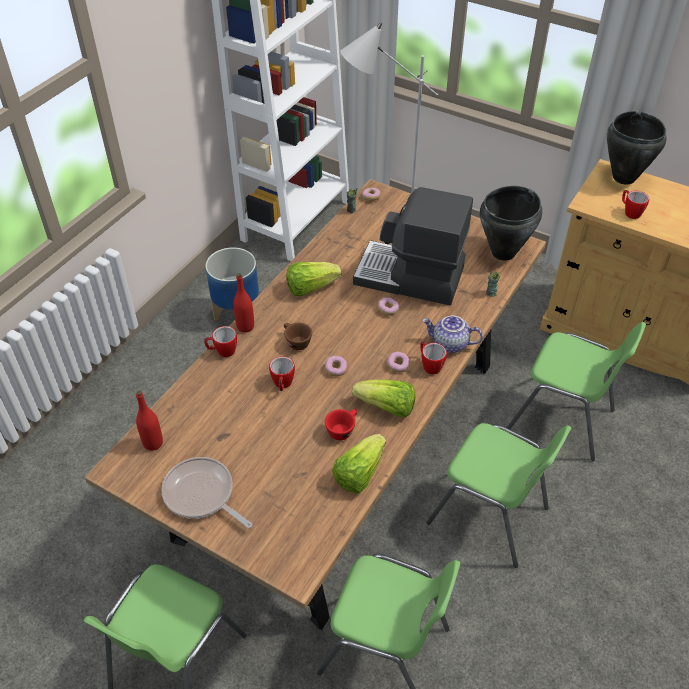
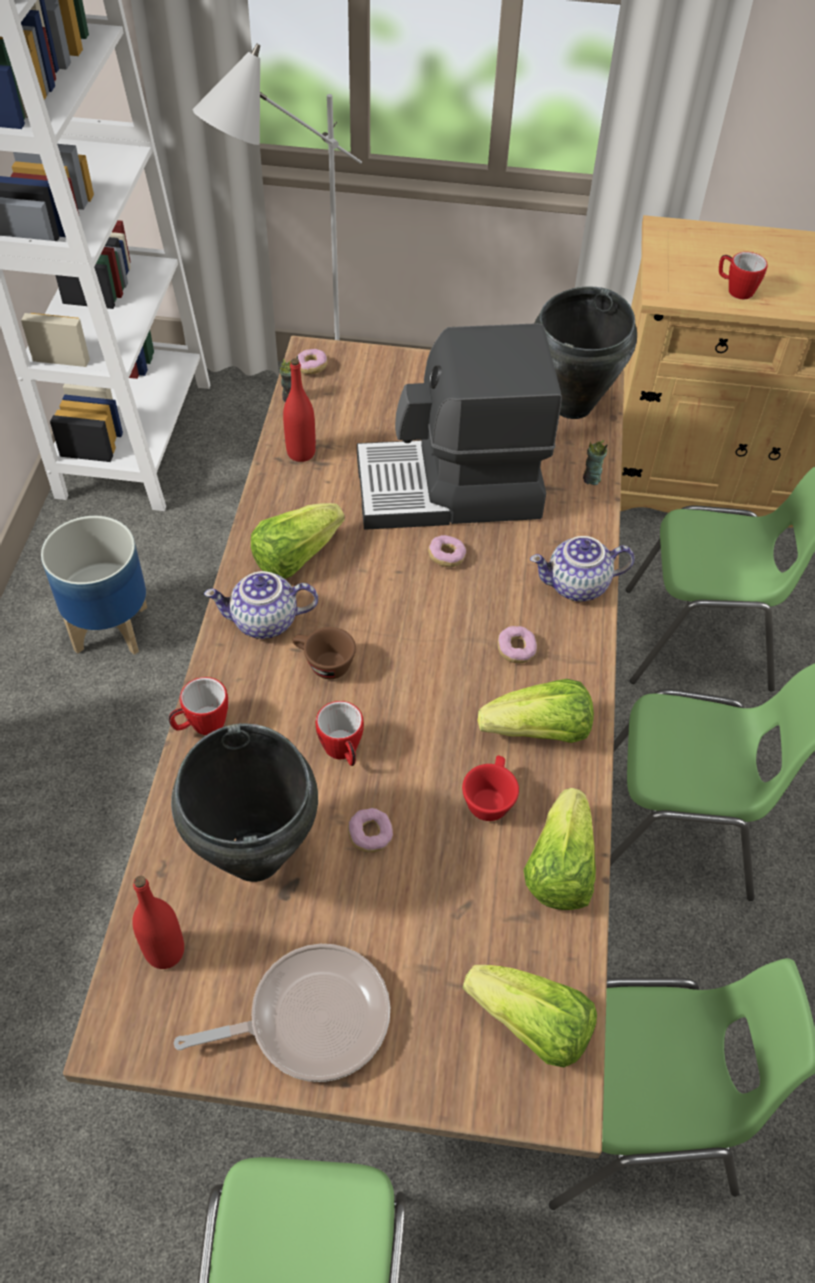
camera: 25 degrees left, 5 degrees up
(202, 495) = (310, 1018): frying pan -> frying pan turned 150 degrees clockwise
(245, 327) = (218, 664): red bottle -> red bottle (301, 453)
(278, 314) = (264, 622): none -> teapot
(303, 537) = (531, 1025): none -> lettuce
(336, 369) = (418, 692): donut -> donut (370, 835)
(429, 365) = (565, 633): mug -> none
(623, 178) = (694, 237): black cooking pot -> black cooking pot (254, 858)

